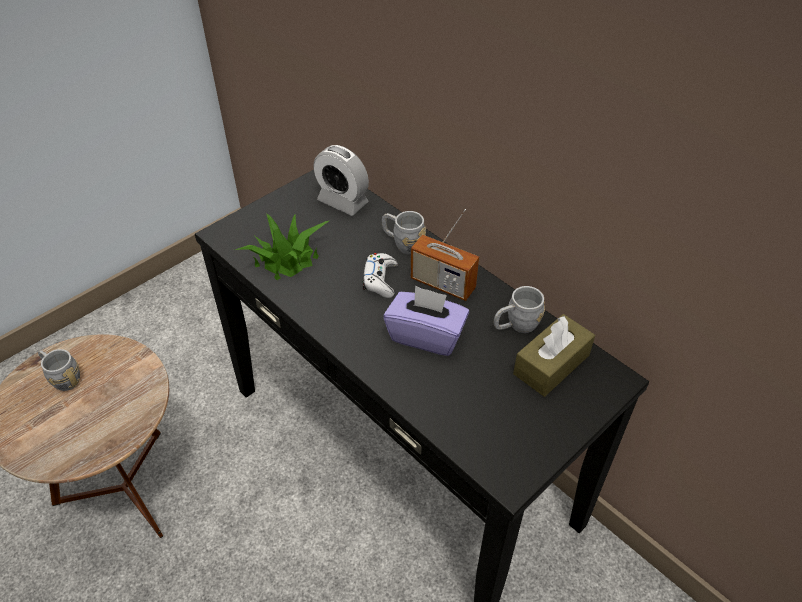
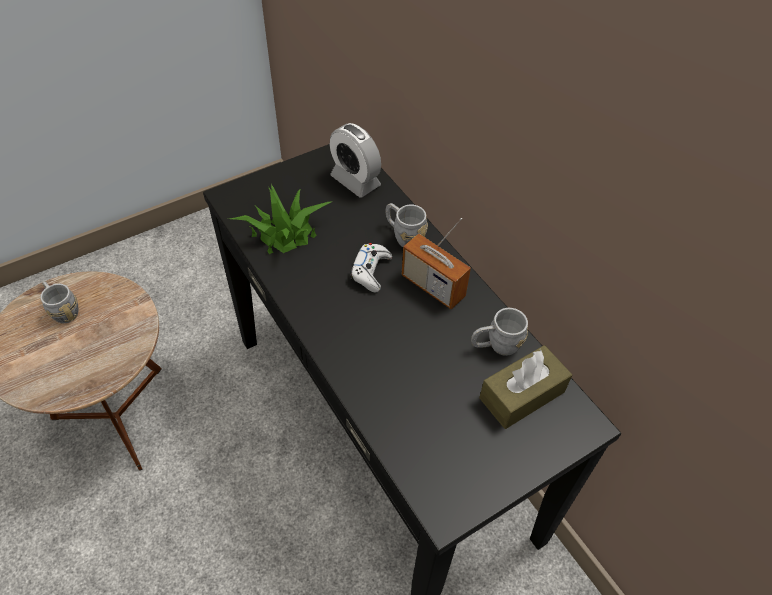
camera: 10 degrees right, 5 degrees up
(426, 335) = (401, 339): purple tissue box -> none

